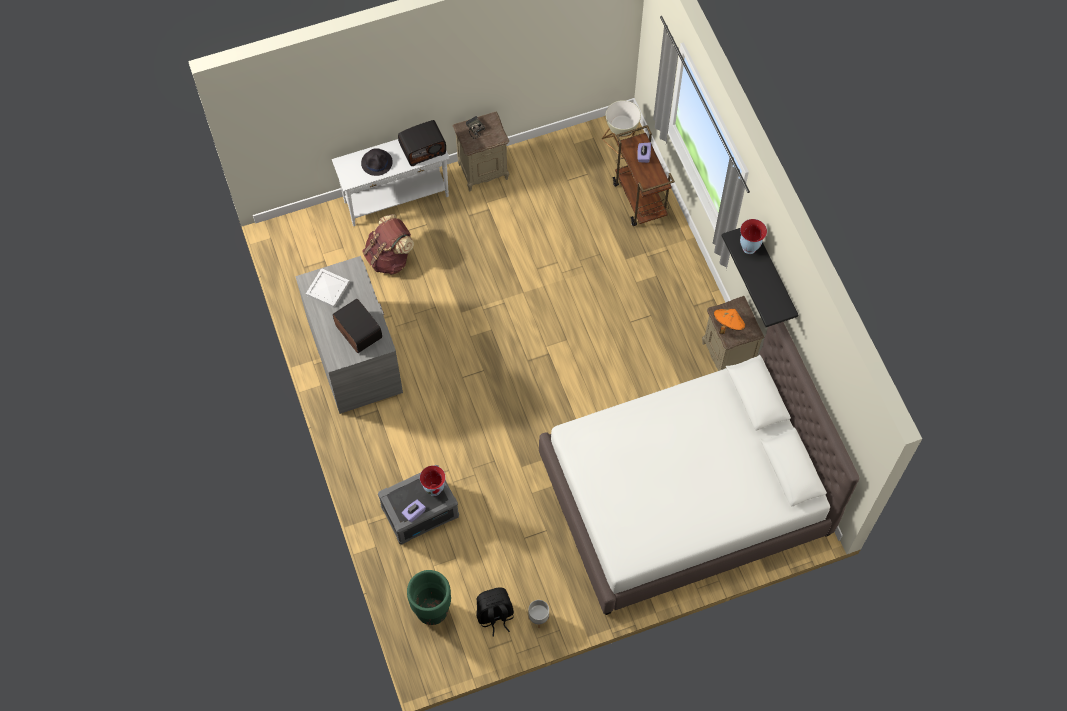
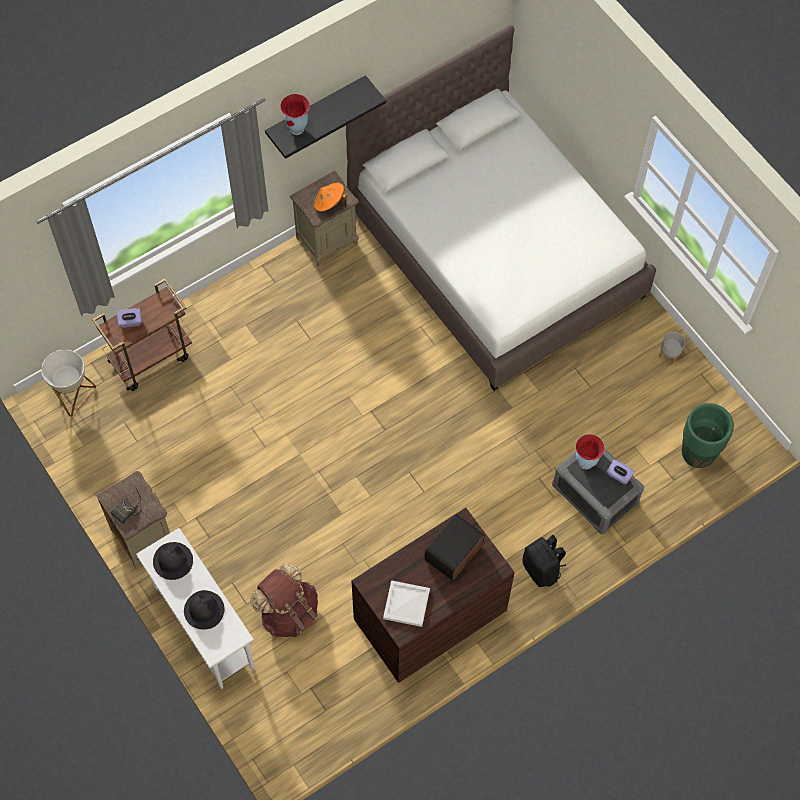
camera: 105 degrees left, 0 degrees up
(354, 356) = (430, 615): grey dresser -> brown dresser
(423, 149) = (172, 561): radio -> black hat
(495, 615) = (681, 394): black backpack -> black backpack (542, 569)

